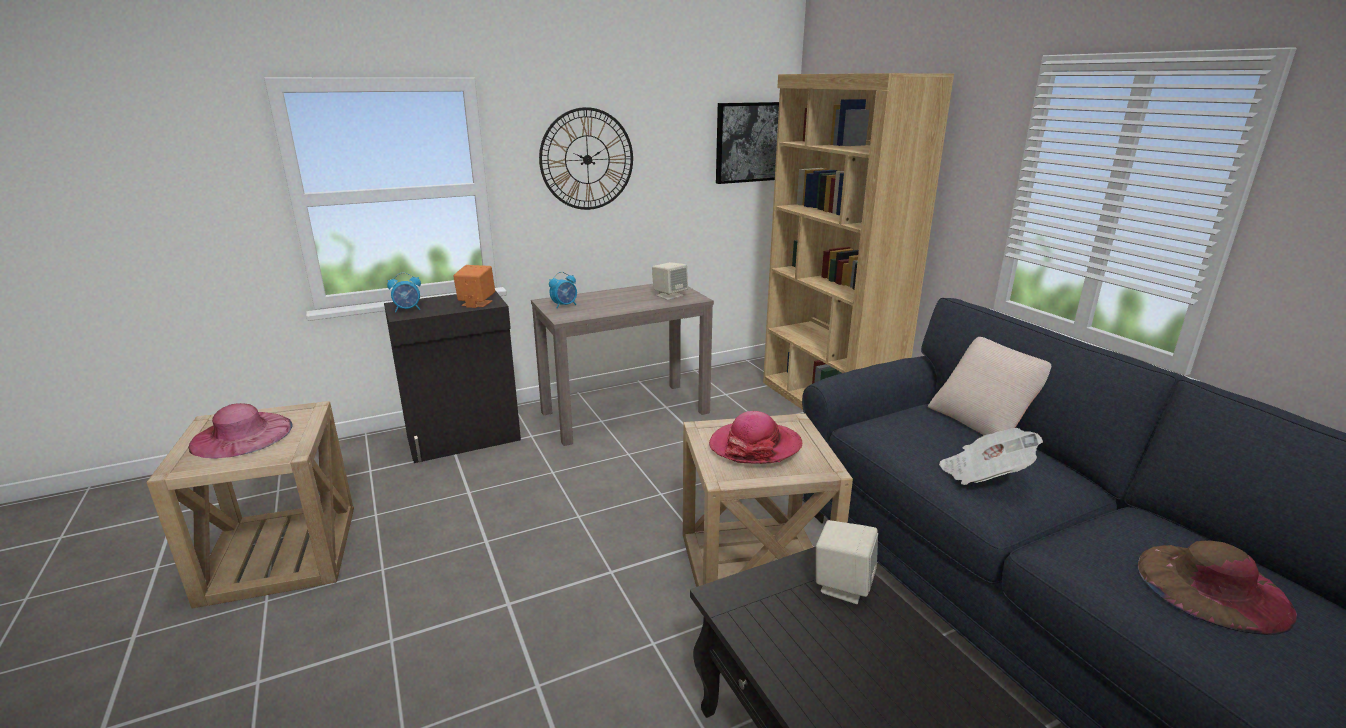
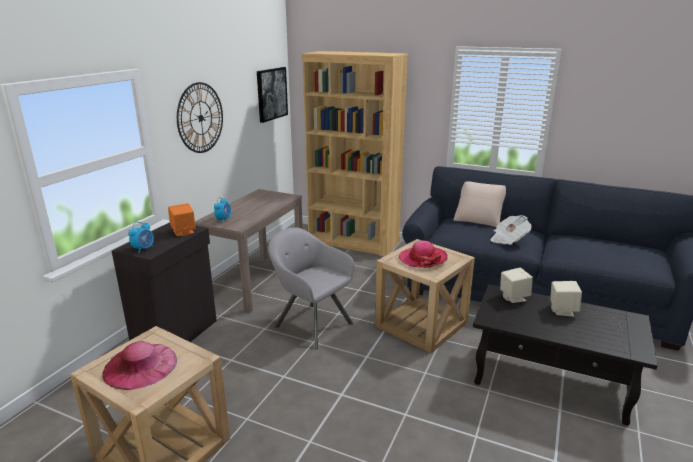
camera: 40 degrees left, 0 degrees up
(609, 491) = (311, 324): none -> grey armchair
(669, 295) = (273, 198): beige speaker -> beige speaker (562, 310)
(1212, 586) = (603, 249): brown hat -> none

